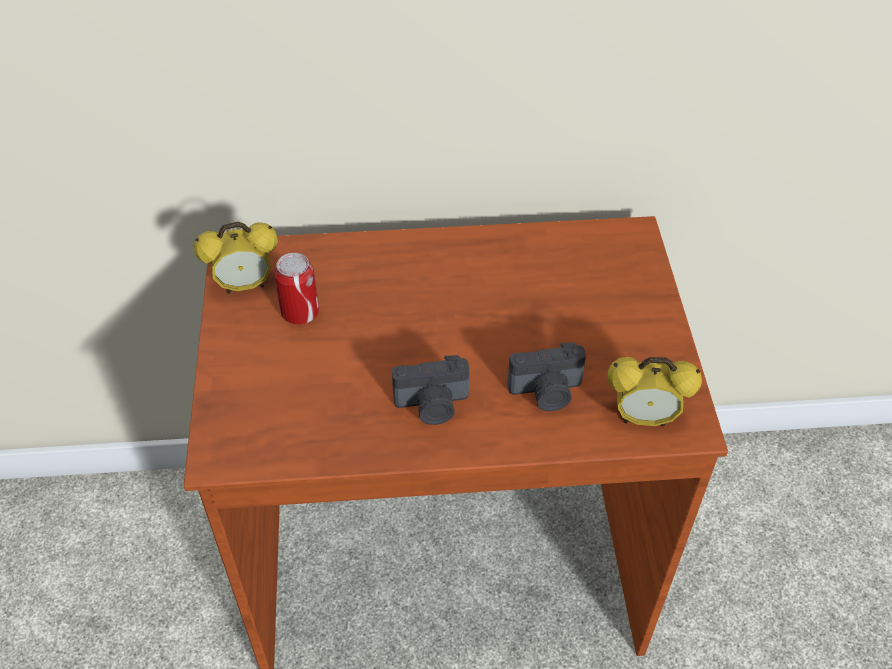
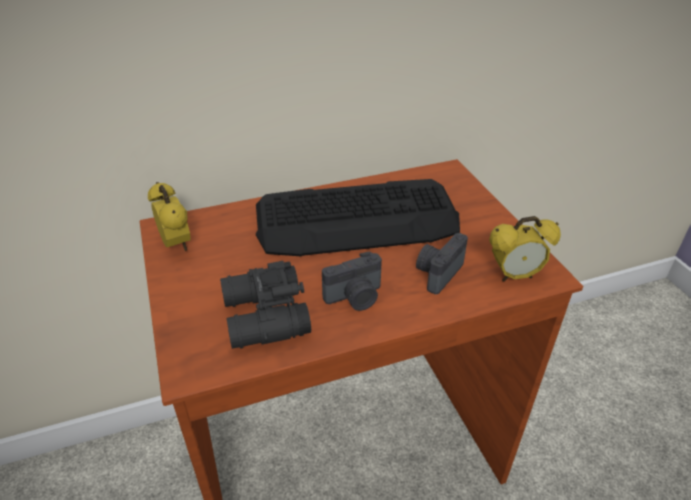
camera: 15 degrees left, 10 degrees down
(245, 286) = (176, 245): alarm clock -> alarm clock turned 90 degrees counterclockwise
(300, 313) = (227, 255): can -> none
(317, 409) = (263, 318): none -> black binoculars
(477, 291) = (357, 219): none -> keyboard
(546, 393) = (437, 273): camera -> camera turned 150 degrees clockwise

